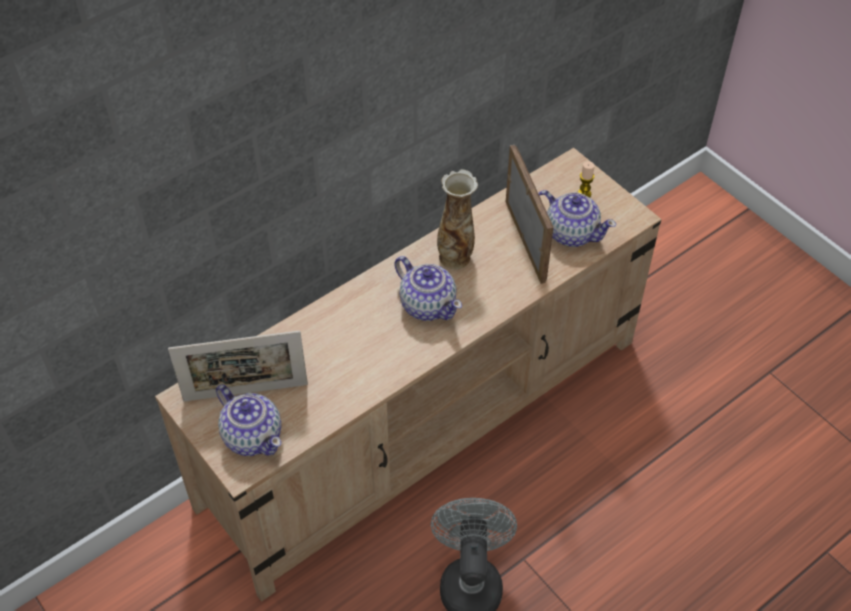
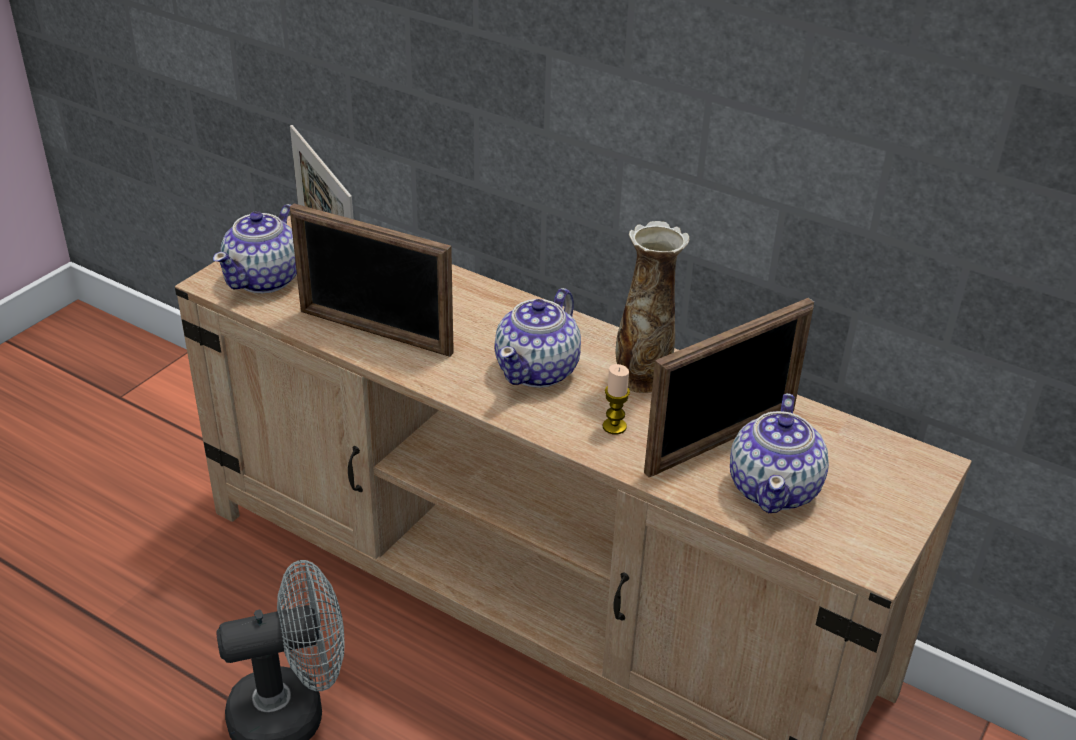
camera: 70 degrees right, 15 degrees down
(351, 381) = (375, 332): none -> picture frame
(584, 194) = (873, 489): candle -> candle (614, 426)

